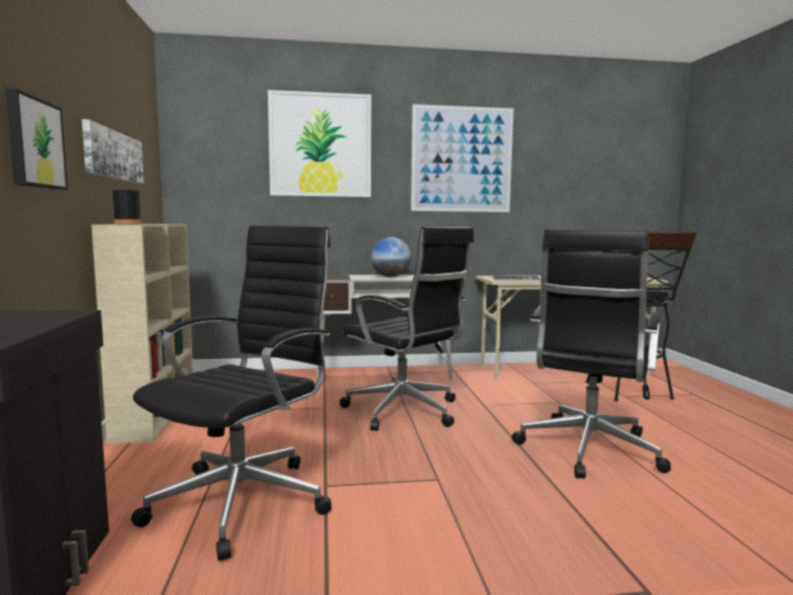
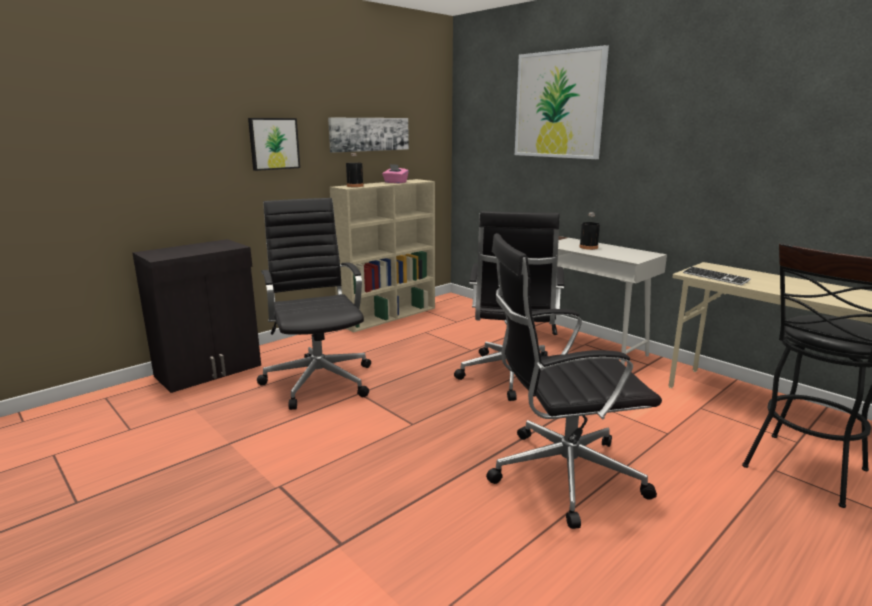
camera: 55 degrees right, 10 degrees up
(153, 223) = (395, 182): none -> pink tissue box
(245, 500) = (319, 380): black office chair -> black office chair turned 105 degrees counterclockwise
(390, 277) = (588, 247): globe -> black bottle
(462, 159) = (706, 114): picture -> none

